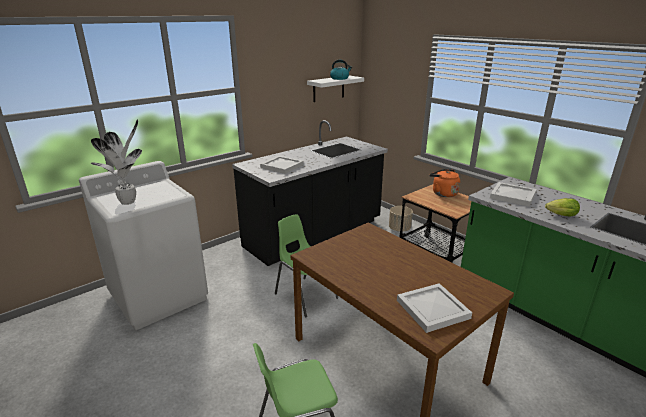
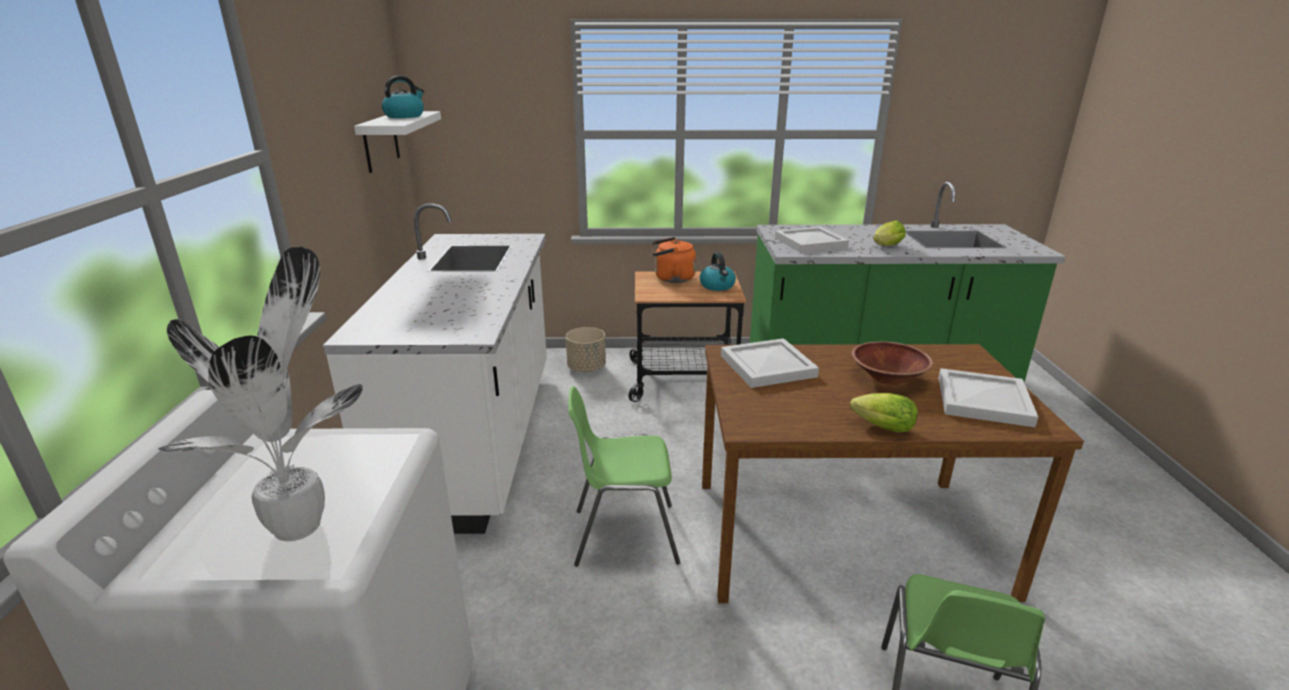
camera: 50 degrees left, 0 degrees up
(282, 166) = (444, 311): white tray -> white tray (766, 366)
(314, 234) = (478, 438): black counter -> white counter
(354, 285) = (879, 427): none -> lettuce
(411, 274) = (888, 378): none -> brown bowl
(458, 205) = (717, 286): none -> kettle

